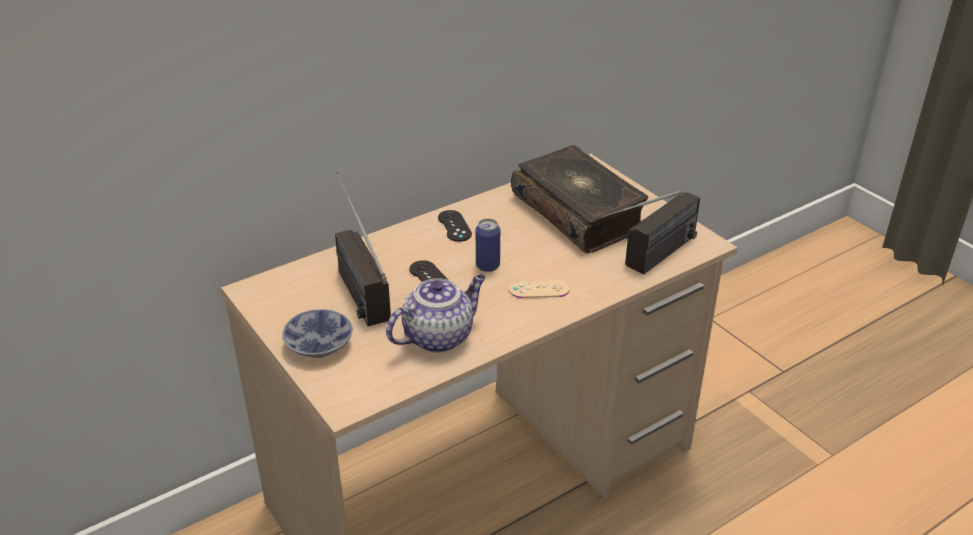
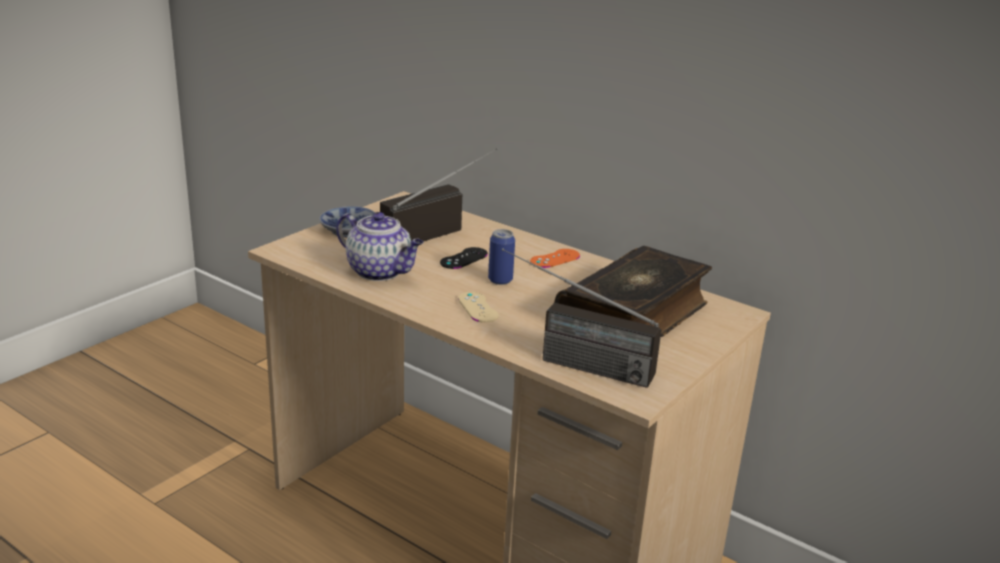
camera: 70 degrees right, 10 degrees down
(454, 226) = (555, 259): black game controller -> orange game controller

